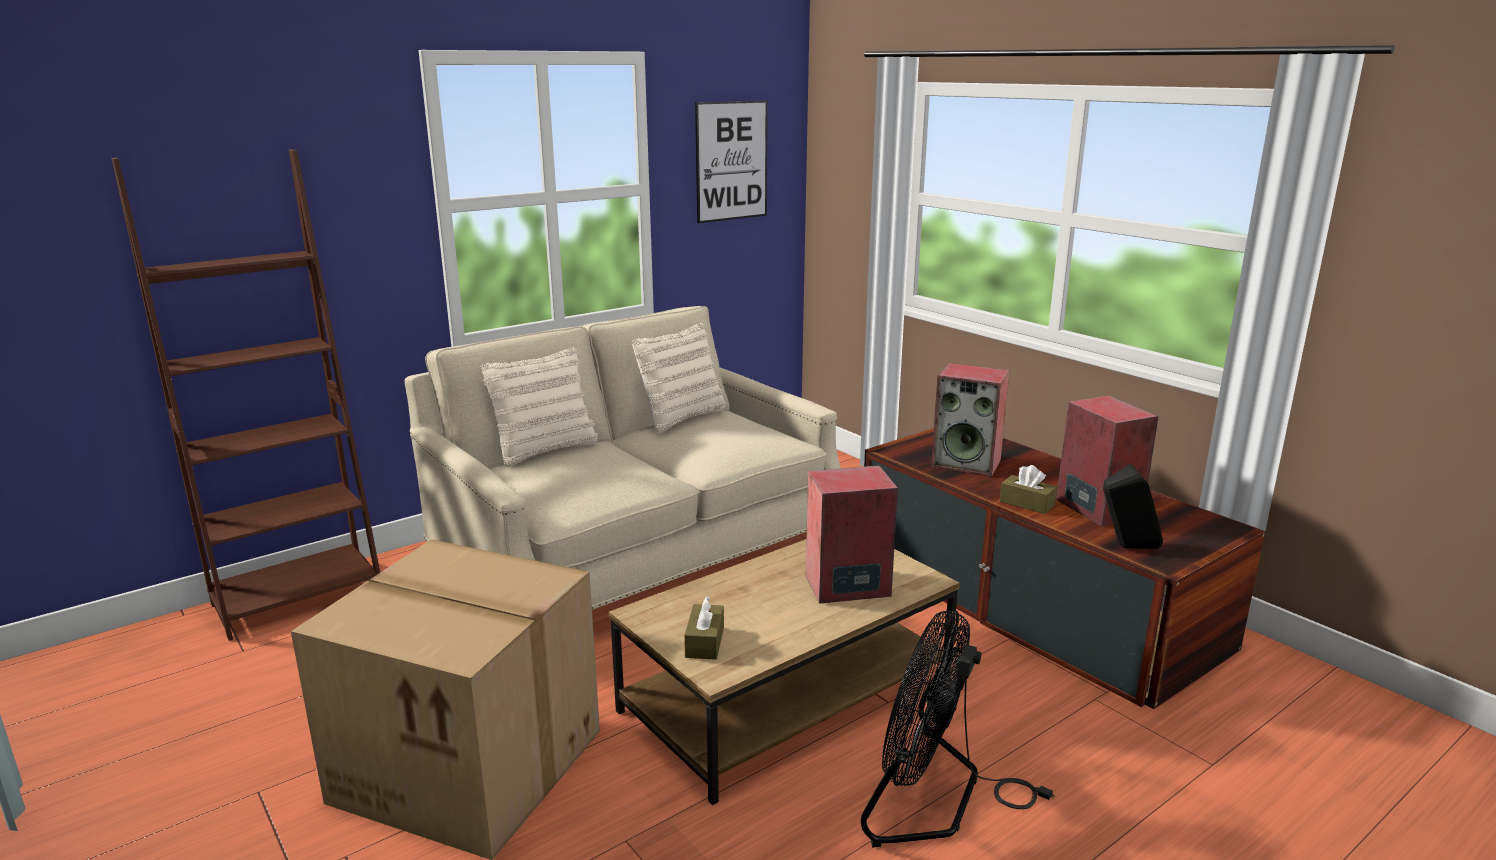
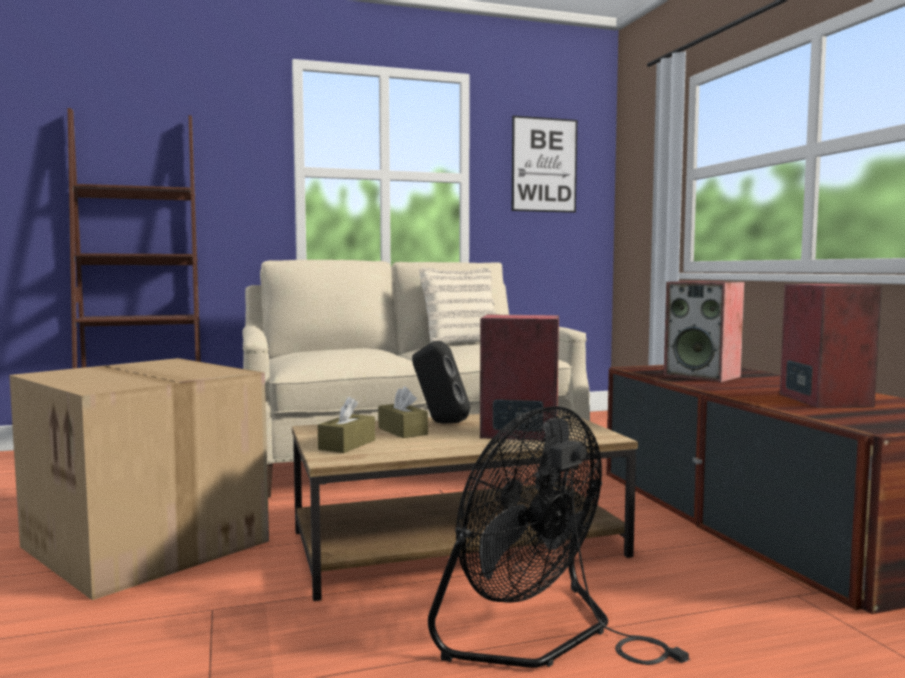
camera: 20 degrees right, 15 degrees down
(545, 451) = (334, 348): beige pillow -> none
(1027, 503) = (743, 394): brown tissue box -> brown tissue box (402, 431)
(1126, 547) = (836, 418): black speaker -> black speaker (439, 423)

